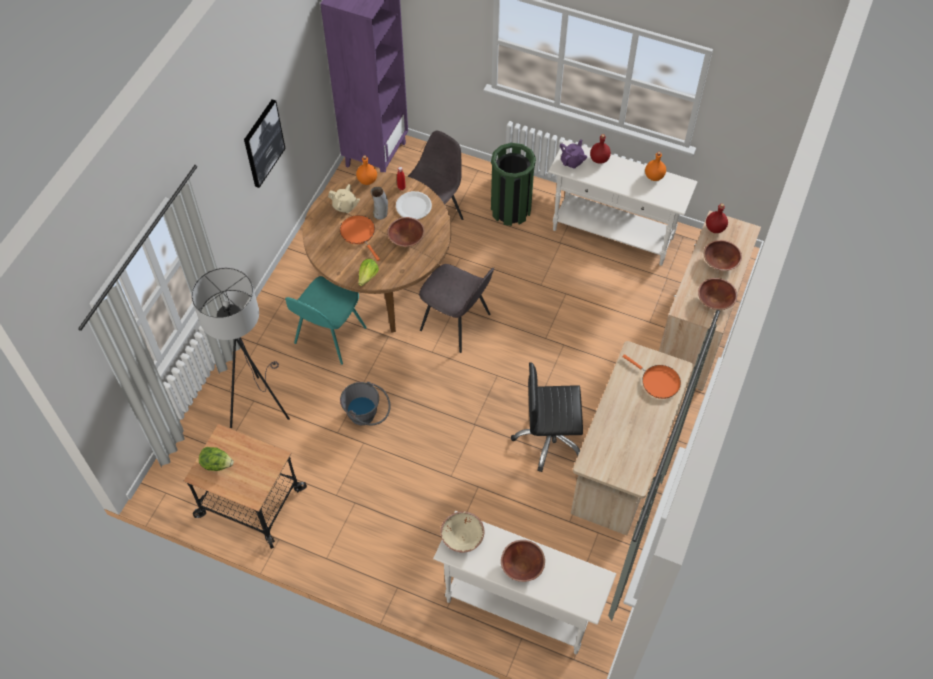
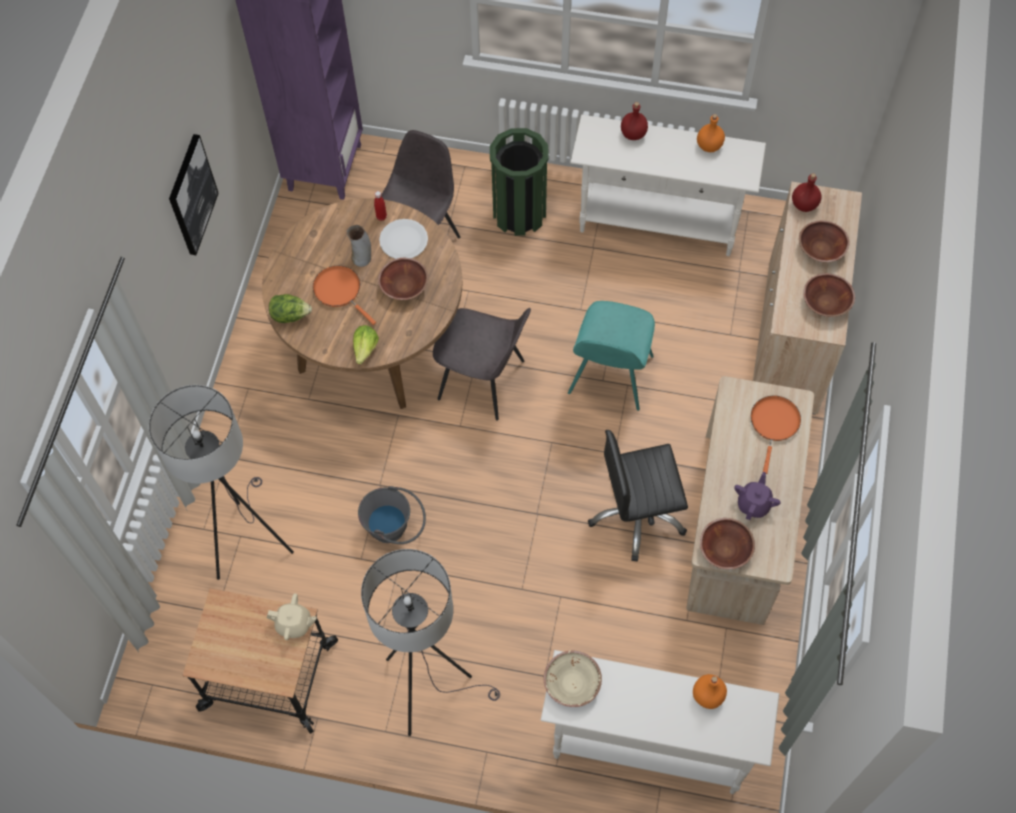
camera: 10 degrees left, 5 degrees up
(217, 464) = (222, 644): lettuce -> lettuce (290, 315)
(329, 337) = (320, 430): turquoise chair -> turquoise chair (610, 377)
(345, 206) = (312, 256): beige teapot -> beige teapot (294, 624)
(366, 533) = (429, 687): none -> grey floor lamp
(367, 180) = (333, 214): orange bottle -> orange bottle (707, 695)
(522, 565) = (658, 706): brown bowl -> brown bowl (725, 549)
(572, 161) = (598, 142): purple teapot -> purple teapot (754, 504)
(658, 381) = (774, 424): orange frying pan -> orange frying pan turned 105 degrees counterclockwise

